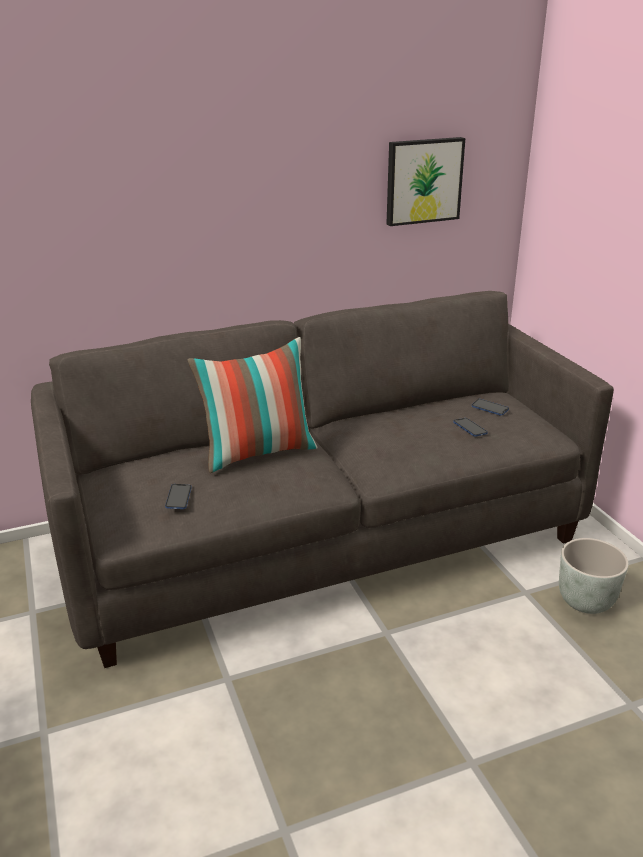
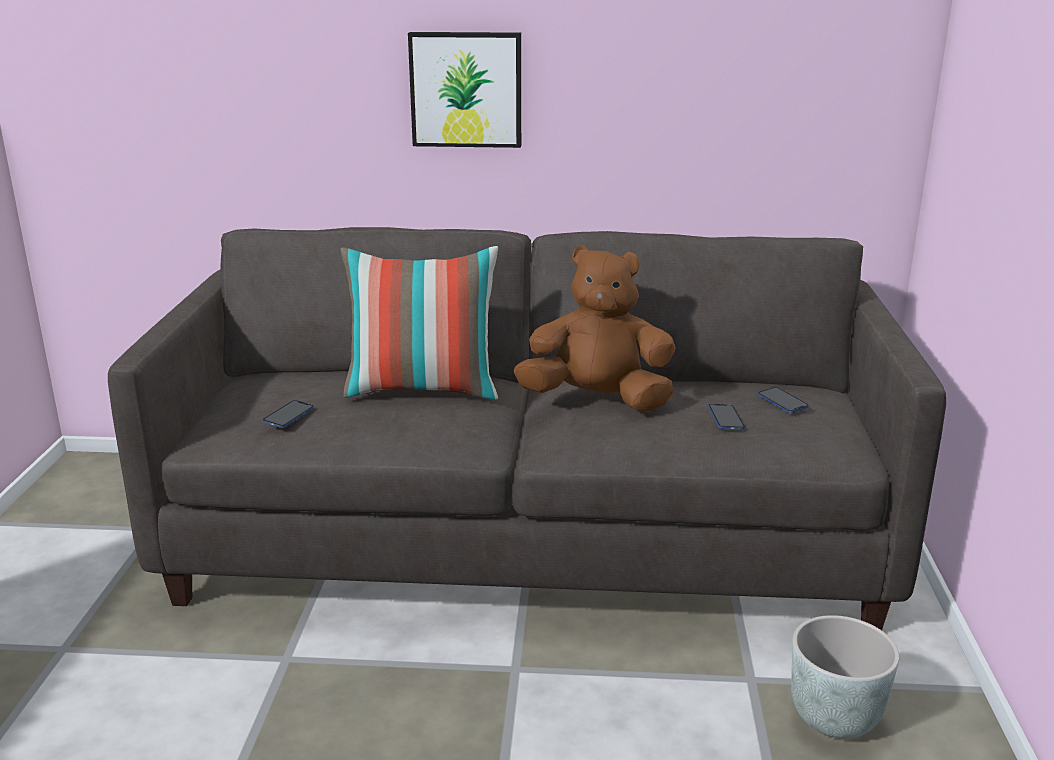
camera: 25 degrees right, 5 degrees down
(380, 433) = (597, 400): none -> brown plush toy
(423, 181) = (759, 70): picture -> picture (466, 89)

